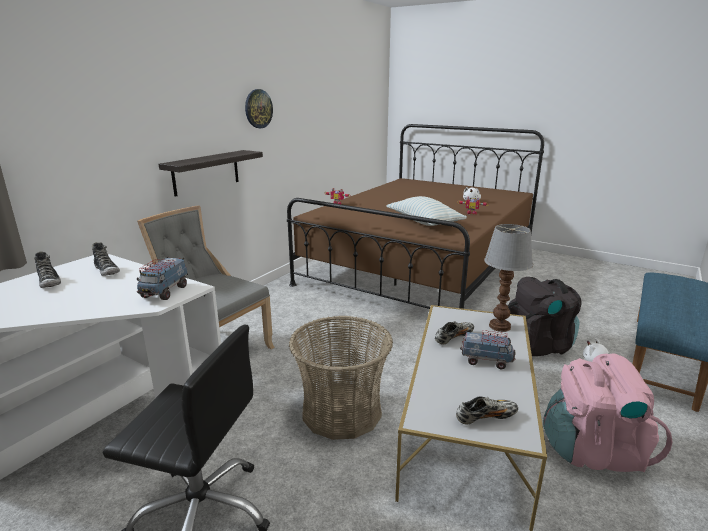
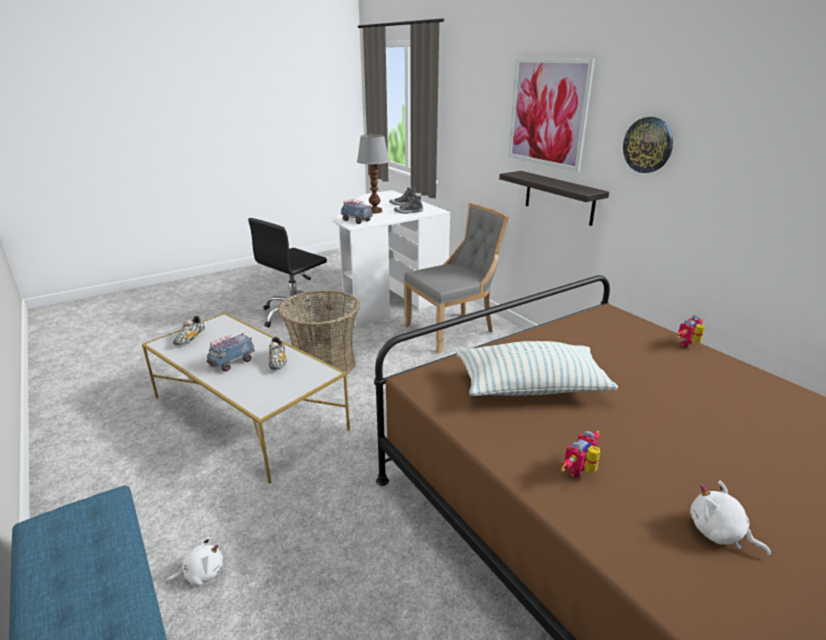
camera: 115 degrees right, 5 degrees up
(175, 97) = (548, 113): none -> picture
(500, 326) = (262, 394): table lamp -> table lamp (374, 211)
(537, 346) = (289, 538): black backpack -> none
(593, 450) = (146, 463): pink backpack -> none

